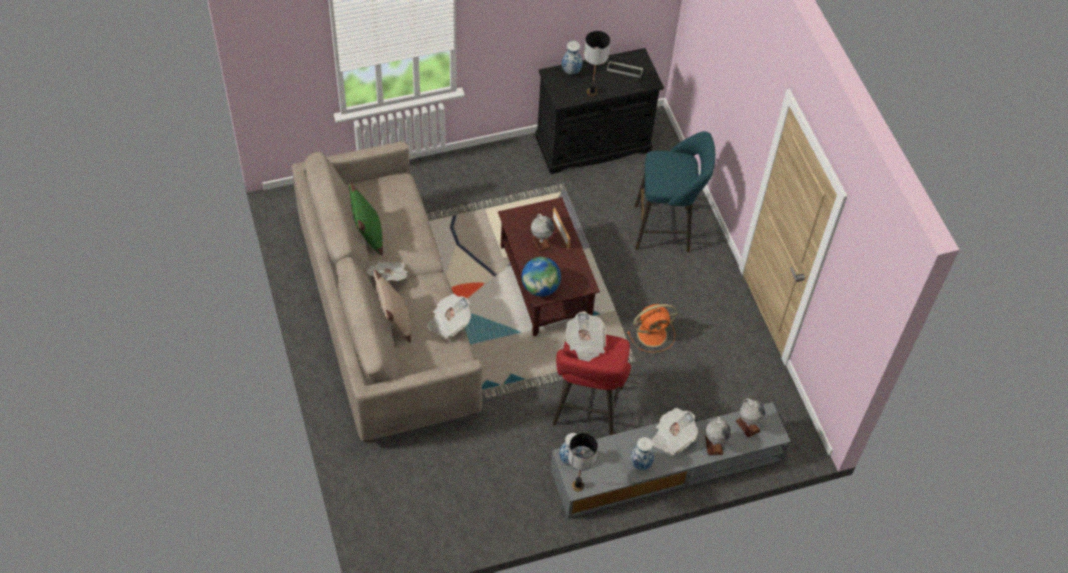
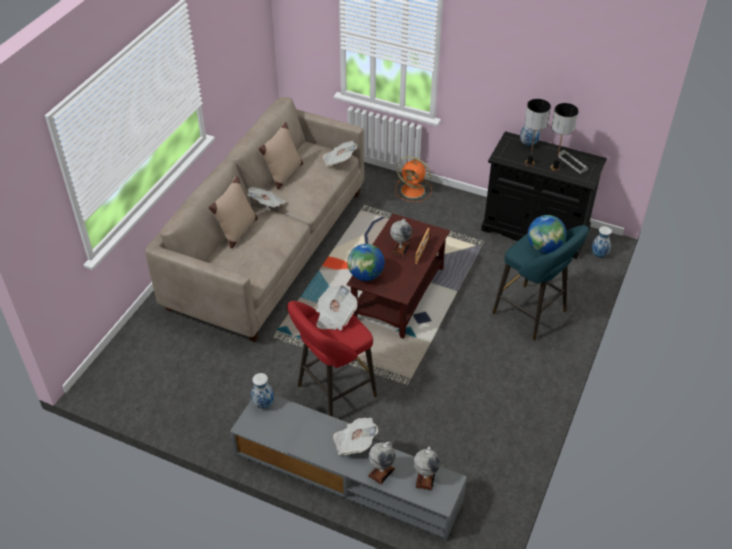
camera: 45 degrees right, 10 degrees down
(368, 236) = (283, 175): green pillow -> beige pillow
(448, 323) = (270, 253): newspaper -> newspaper (338, 161)
(578, 485) = (247, 425): table lamp -> table lamp (555, 168)
(640, 464) = (308, 443): vase -> vase (598, 254)
(653, 334) = (442, 376): orange fan -> orange fan (414, 190)
(675, 169) = (544, 248): none -> globe

